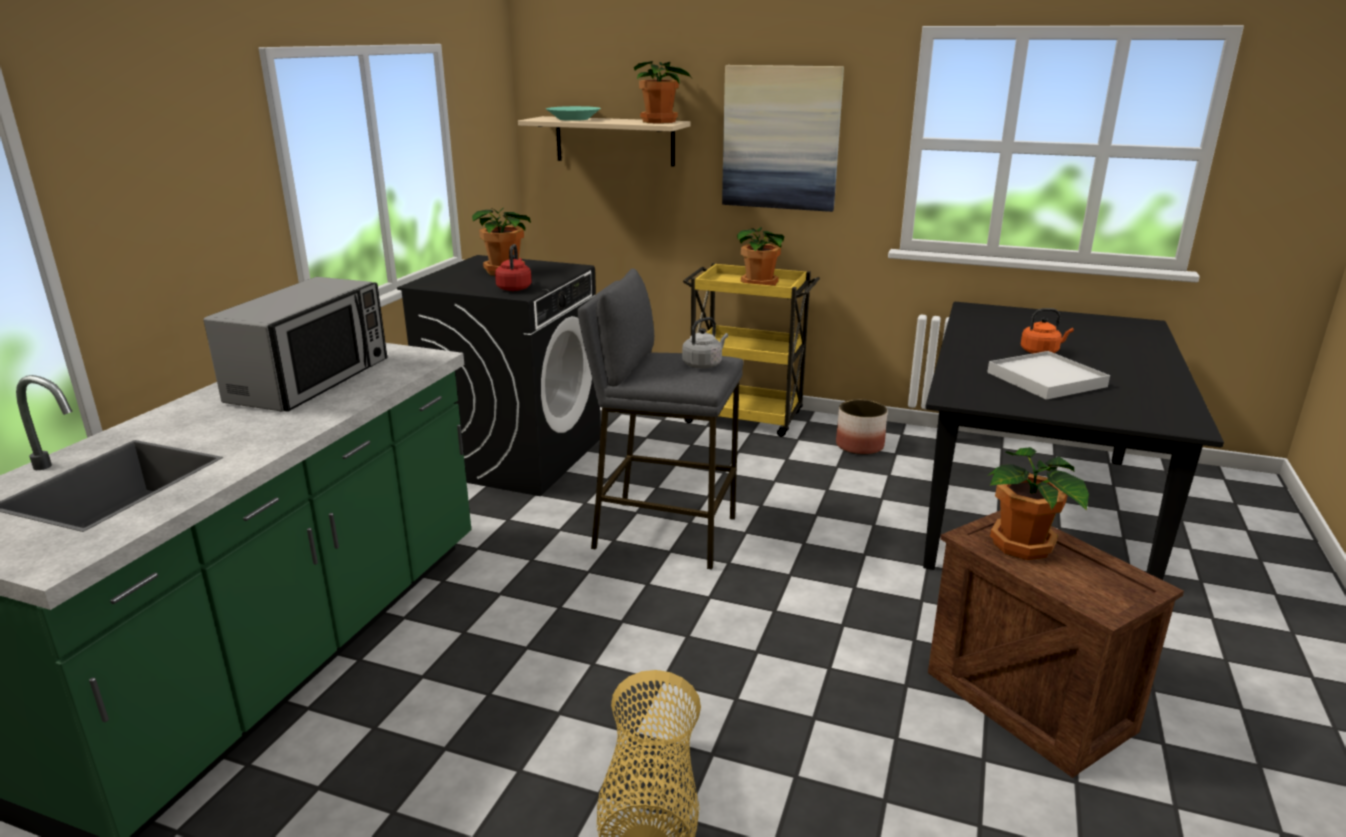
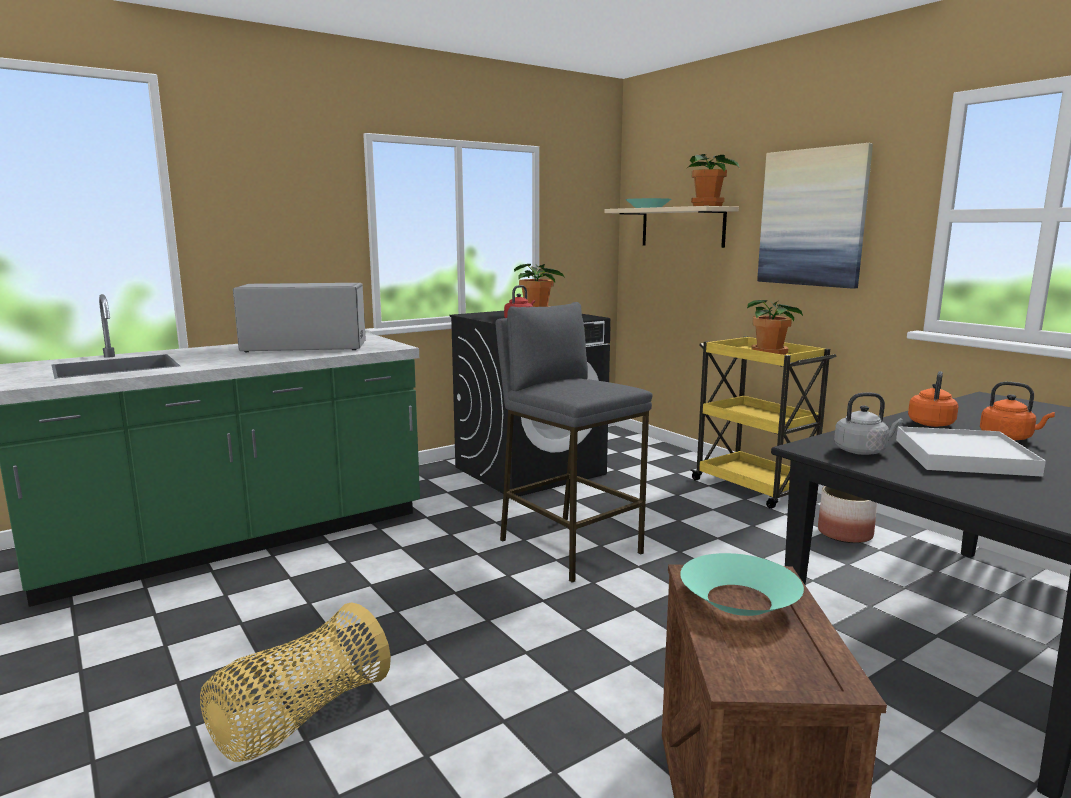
camera: 35 degrees right, 10 degrees down
(311, 381) = (304, 347): microwave -> microwave turned 150 degrees counterclockwise
(704, 364) = (601, 387): grey kettle -> grey kettle (862, 451)
(979, 347) = (931, 423): none -> orange kettle
(1022, 547) = (739, 599): potted plant -> turquoise bowl

